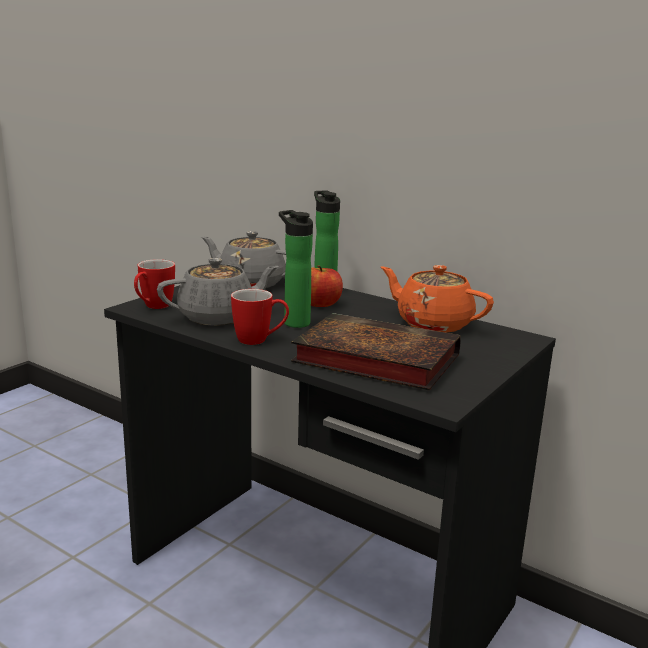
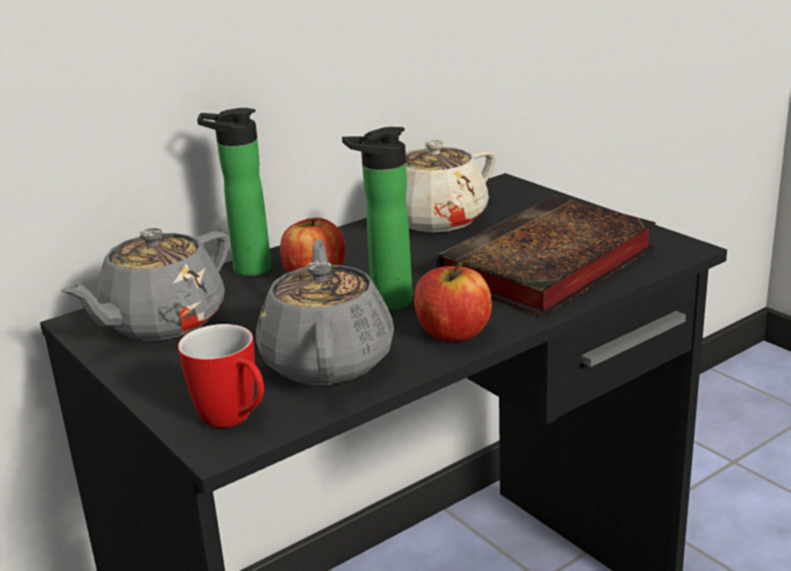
camera: 70 degrees left, 5 degrees up
(260, 340) = (453, 333): mug -> apple
(432, 323) = (434, 220): orange teapot -> beige teapot

